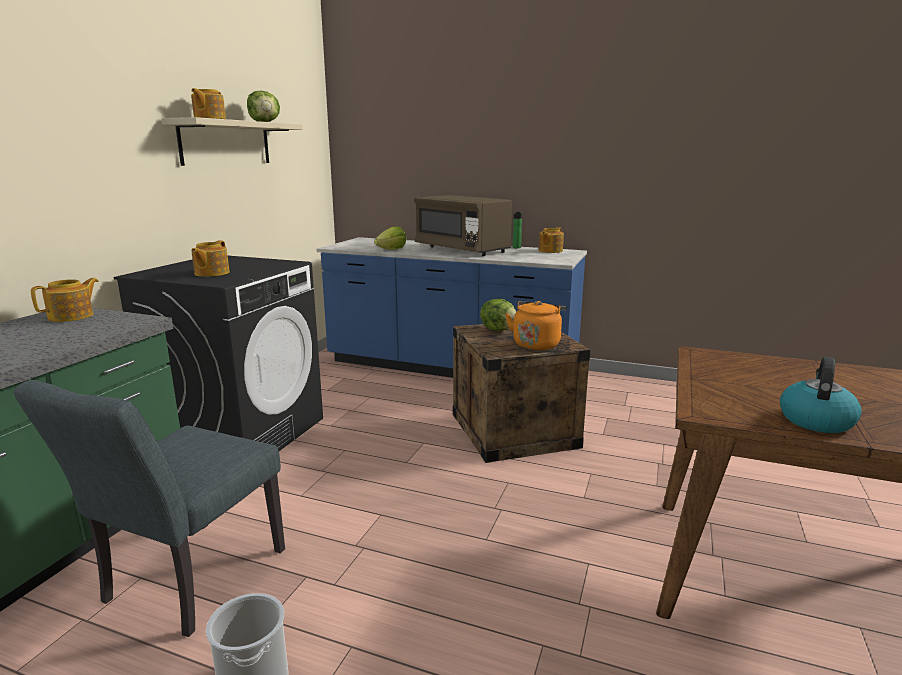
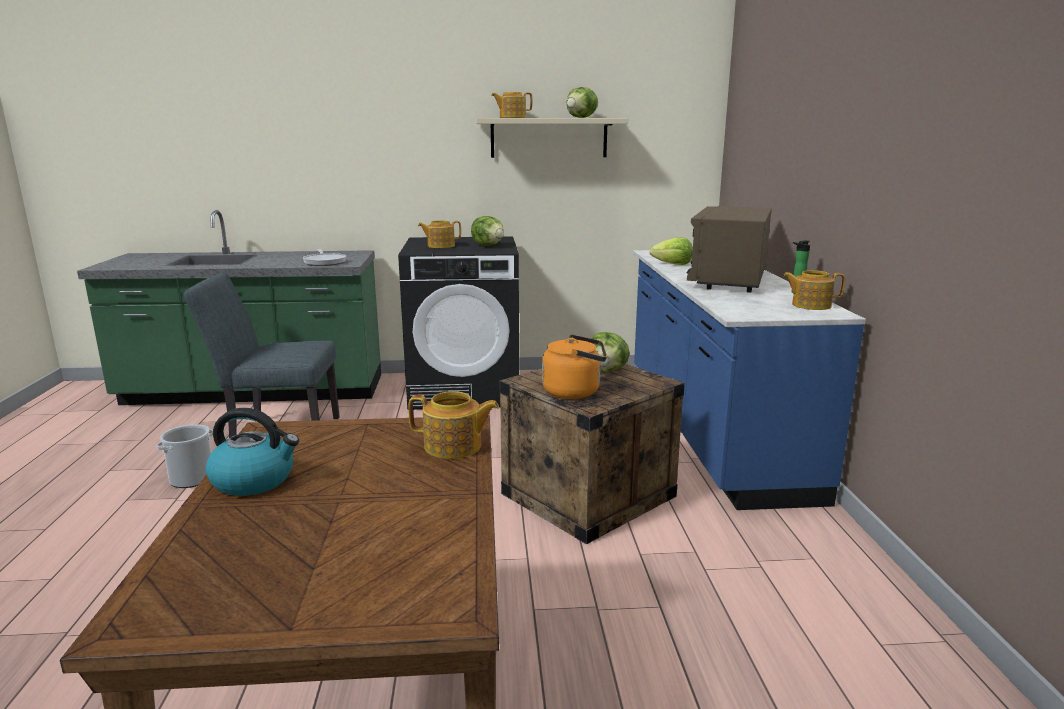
camera: 65 degrees right, 0 degrees up
(72, 316) = (347, 255): teapot -> teapot (454, 446)
(92, 328) = (325, 262): none -> frying pan
(251, 263) = (488, 245): none -> lettuce

